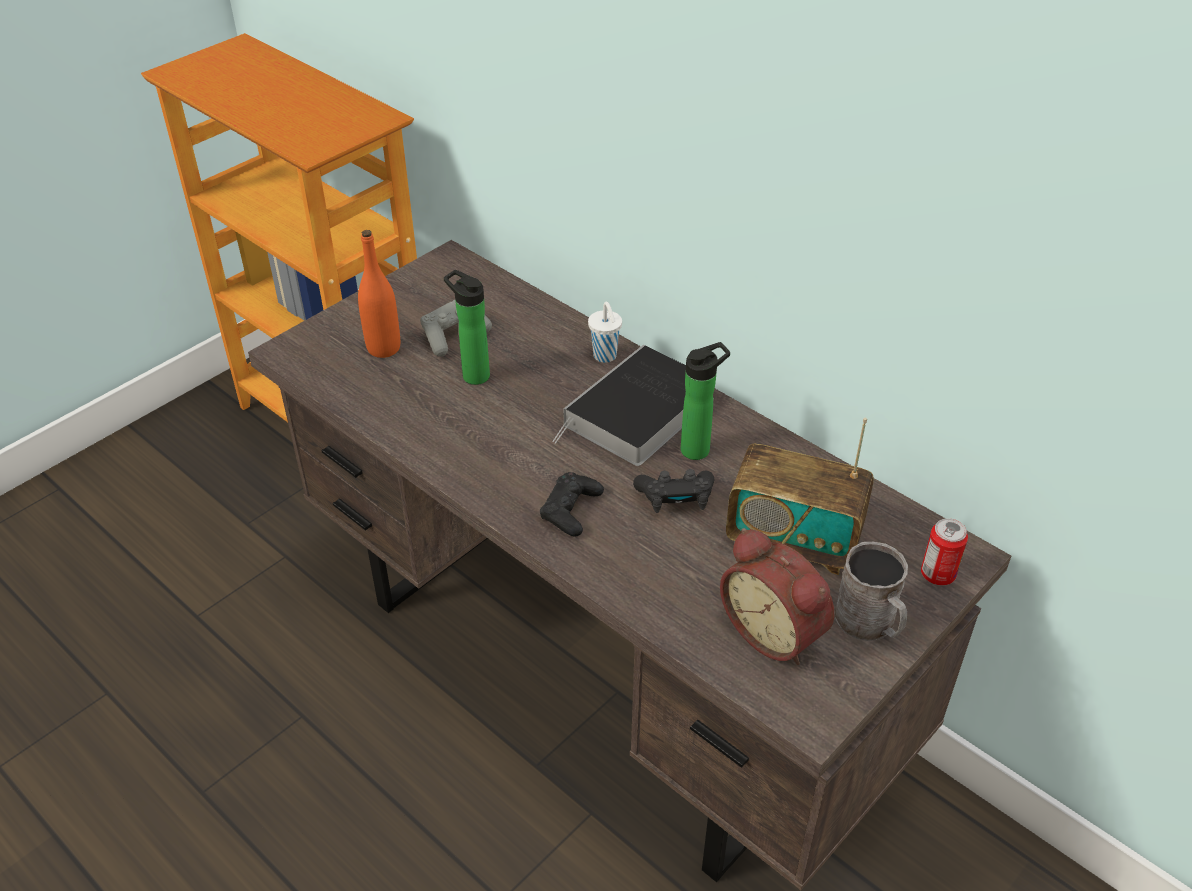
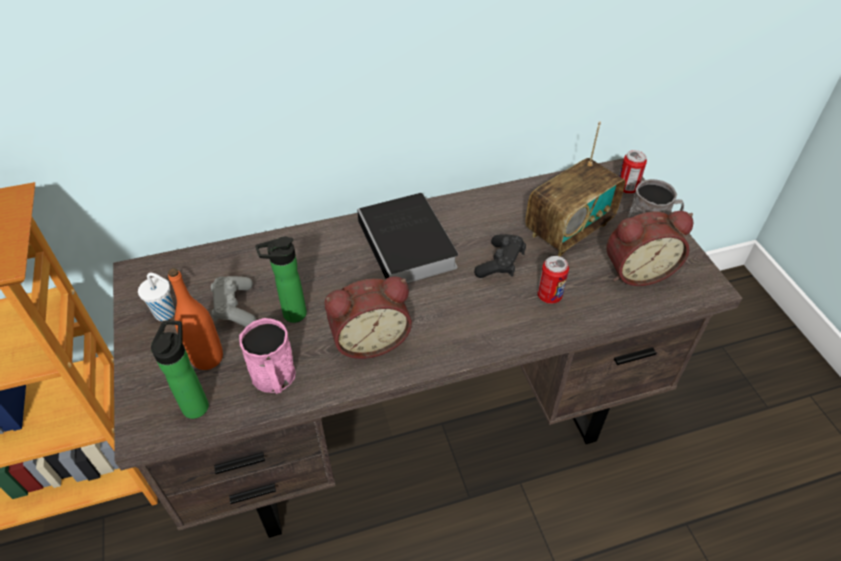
camera: 60 degrees left, 5 degrees up
(388, 400) = (275, 379): none -> pink mug
(482, 441) = (369, 339): none -> alarm clock
(571, 510) = (475, 319): black game controller -> none
(605, 357) = (336, 236): white cup -> white cup (166, 313)
(658, 560) = (549, 296): none -> can
(699, 449) = (462, 233): bottle -> bottle (196, 403)

